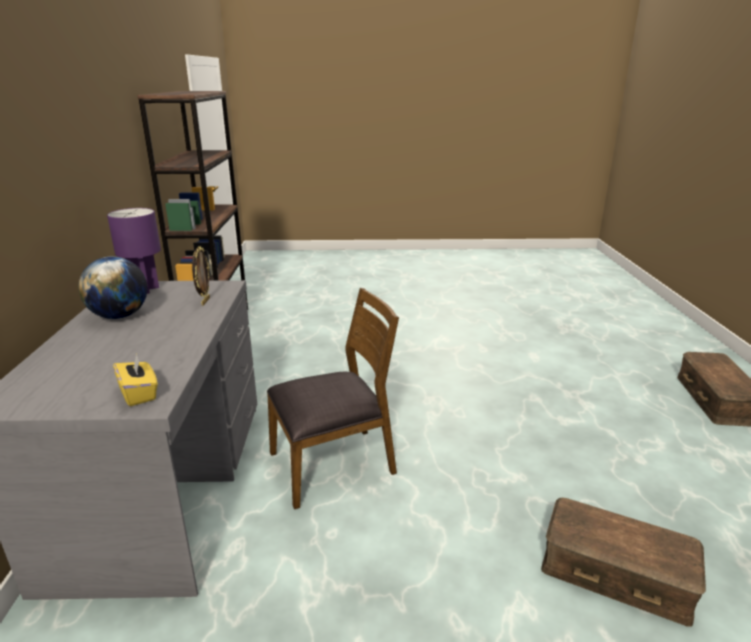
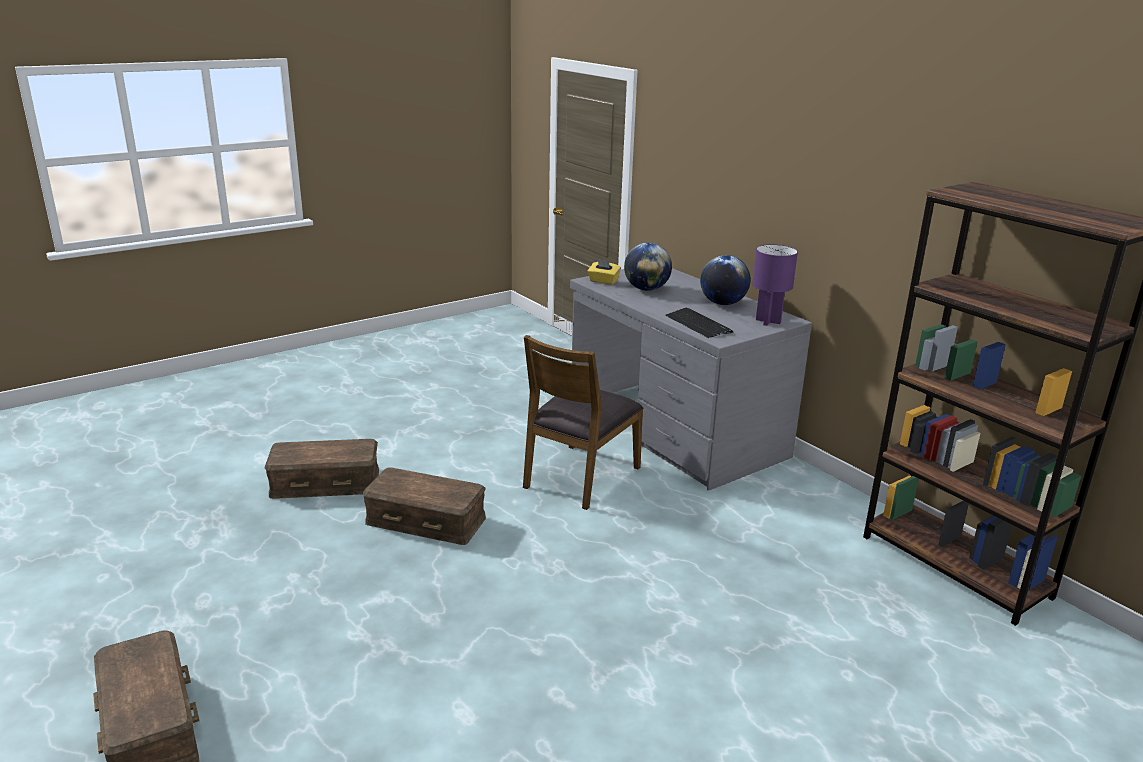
camera: 145 degrees right, 0 degrees up
(129, 360) = (646, 289): none -> globe
(205, 301) = (698, 324): picture frame -> keyboard
(509, 472) = (426, 520): none -> brown storage box

